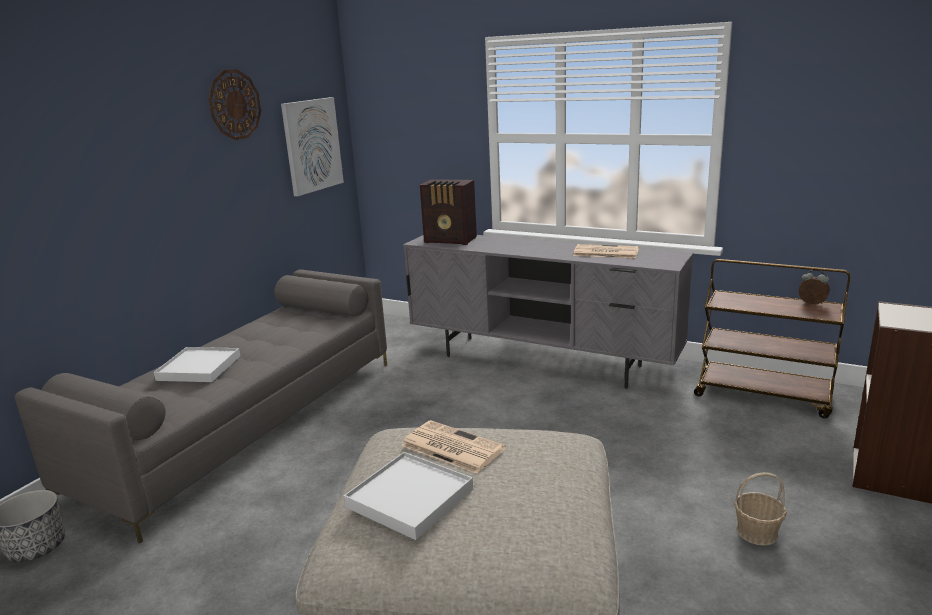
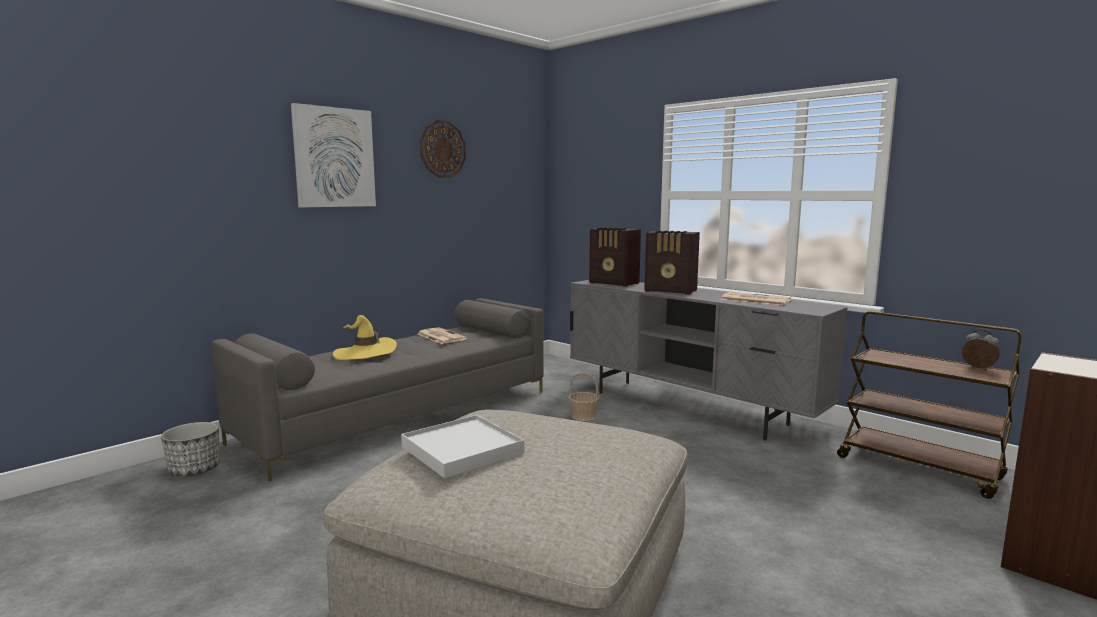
camera: 15 degrees right, 10 degrees down
(199, 368) = (365, 353): white tray -> yellow hat
(312, 145) = (509, 195): picture -> picture (334, 157)
(451, 447) = (526, 422): newspaper -> newspaper (440, 336)
(517, 247) = (671, 291): none -> radio
(757, 532) = (860, 586): basket -> basket (583, 416)

